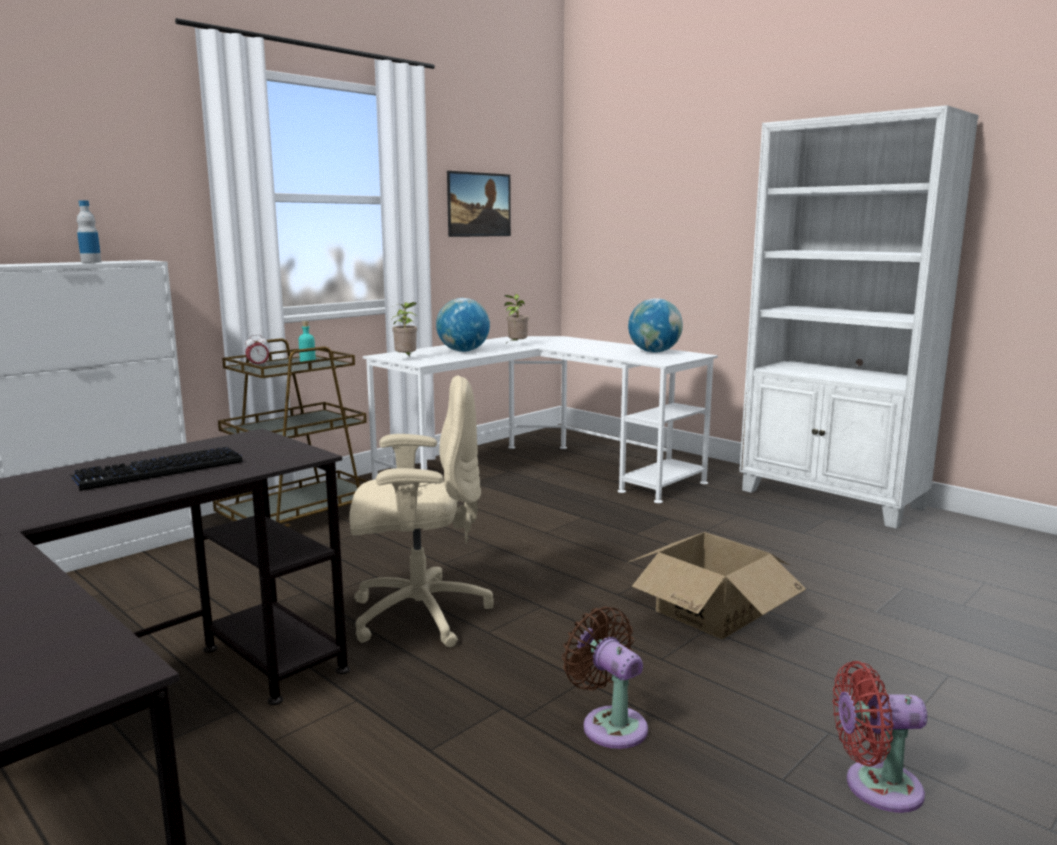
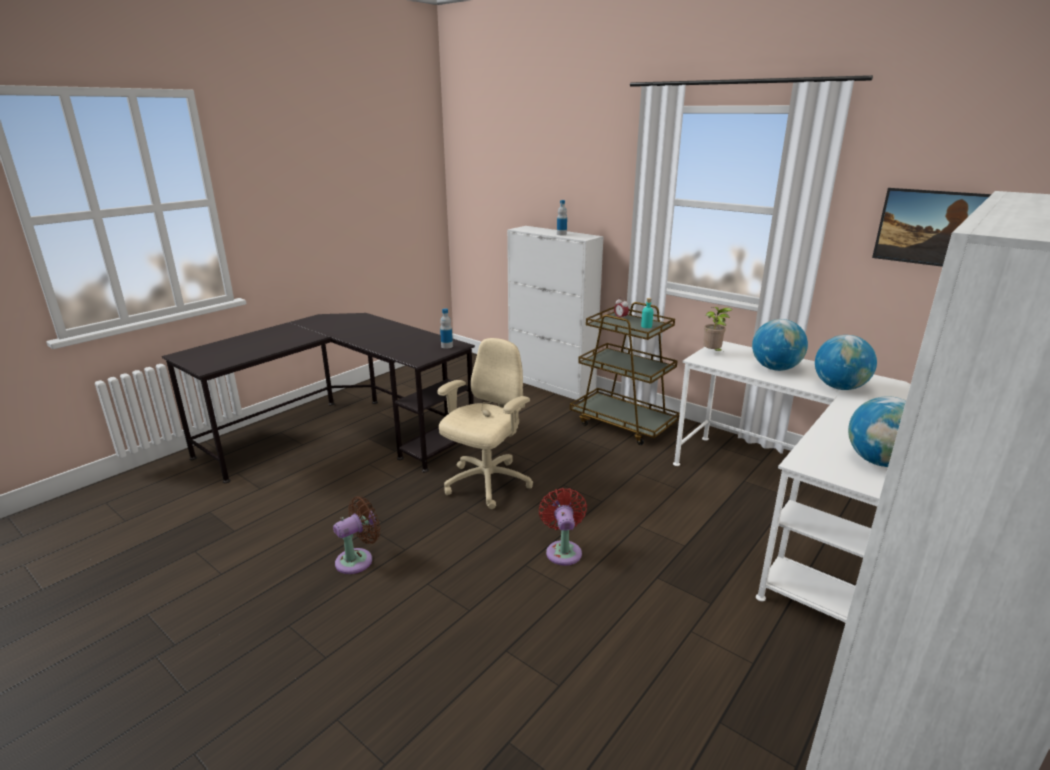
camera: 85 degrees right, 10 degrees up
(159, 470) = (398, 340): keyboard -> none
(249, 441) = (447, 346): none -> bottle
(417, 614) = (486, 484): beige office chair -> beige office chair turned 135 degrees counterclockwise
(516, 345) = (839, 387): potted plant -> globe
(711, 612) = (498, 615): cardboard box -> none
(875, 787) = (267, 668): red fan -> red fan (563, 550)

